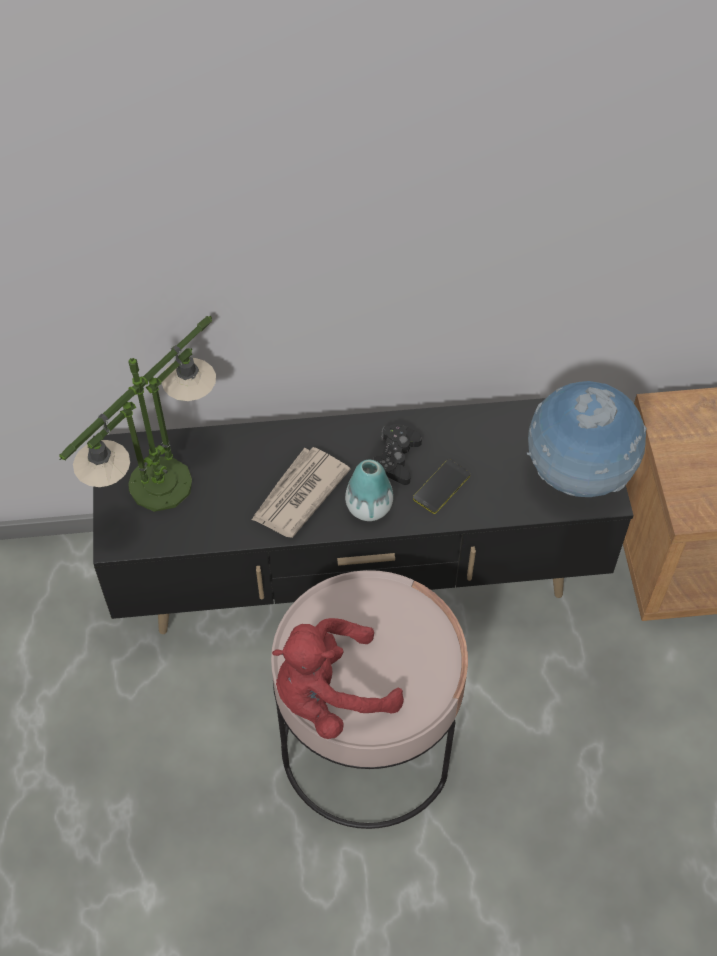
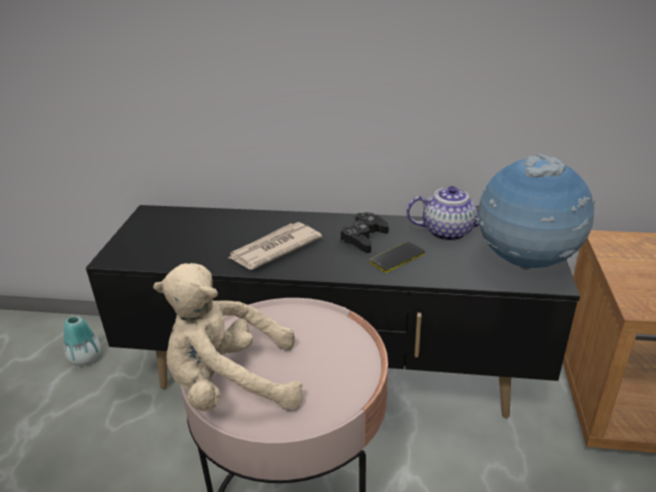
camera: 15 degrees right, 25 degrees down
(160, 485) = (168, 232): table lamp -> none
(330, 694) = (230, 386): red plush toy -> beige plush toy
(369, 507) = (329, 262): vase -> vase (85, 358)
(489, 431) = (449, 232): none -> teapot

